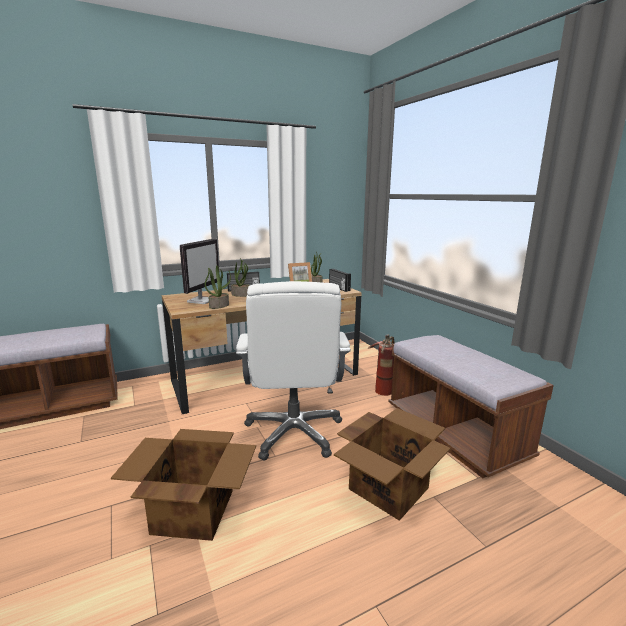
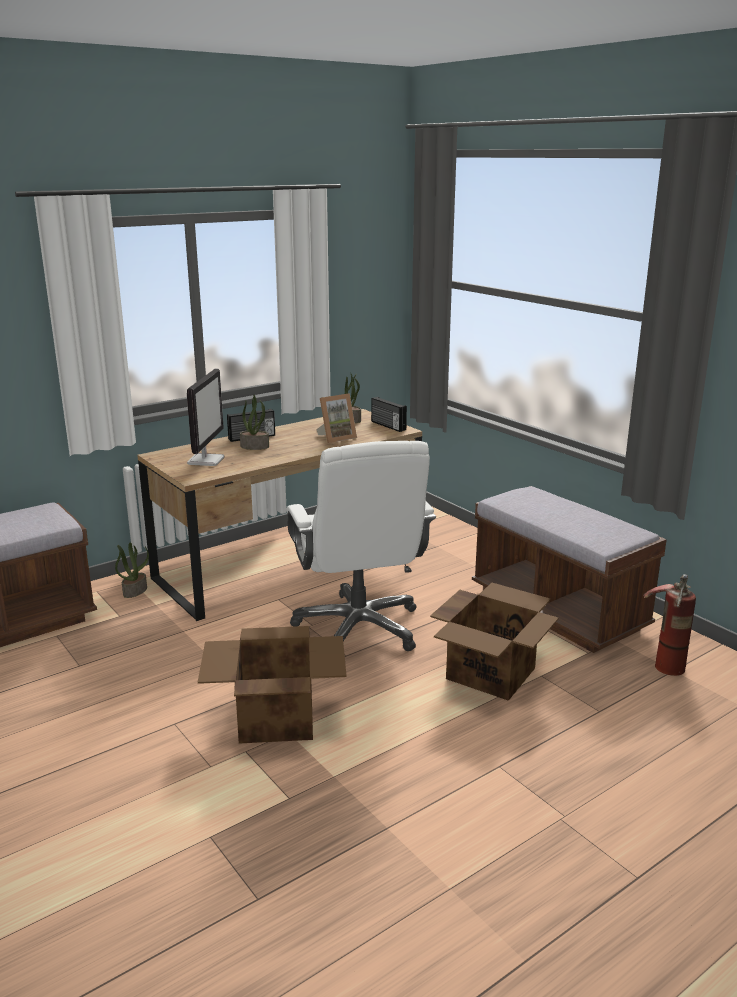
camera: 10 degrees left, 5 degrees up
(219, 306) = (238, 467): potted plant -> potted plant (135, 591)
(383, 388) = (458, 563): fire extinguisher -> fire extinguisher (665, 661)

